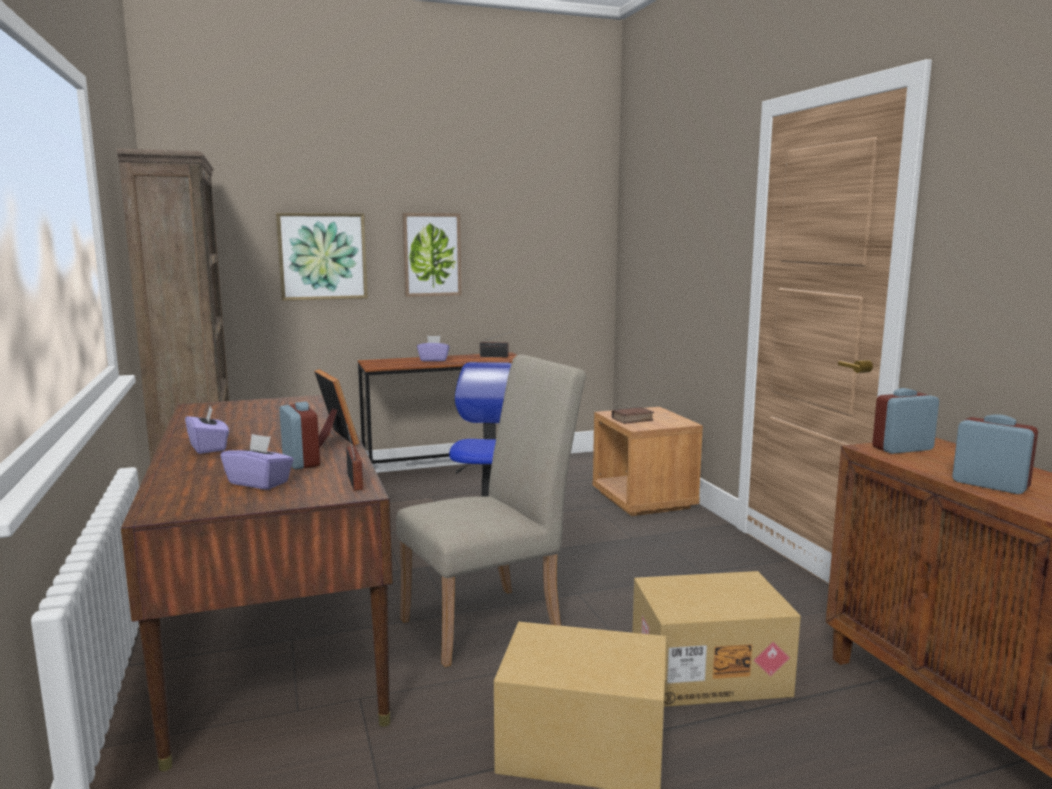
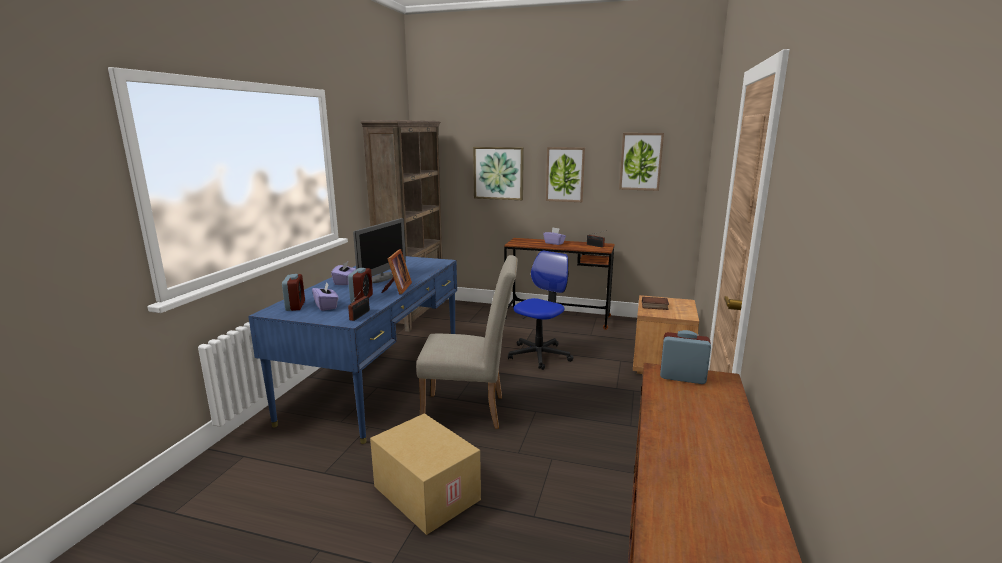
camera: 35 degrees right, 5 degrees up
(268, 431) = (383, 277): none -> monitor
(274, 627) = (377, 379): brown desk -> blue desk
(536, 233) = (641, 161): none -> picture
(709, 672) = (544, 486): cardboard box -> none
(990, 485) = (671, 423): alarm clock -> alarm clock (295, 306)

